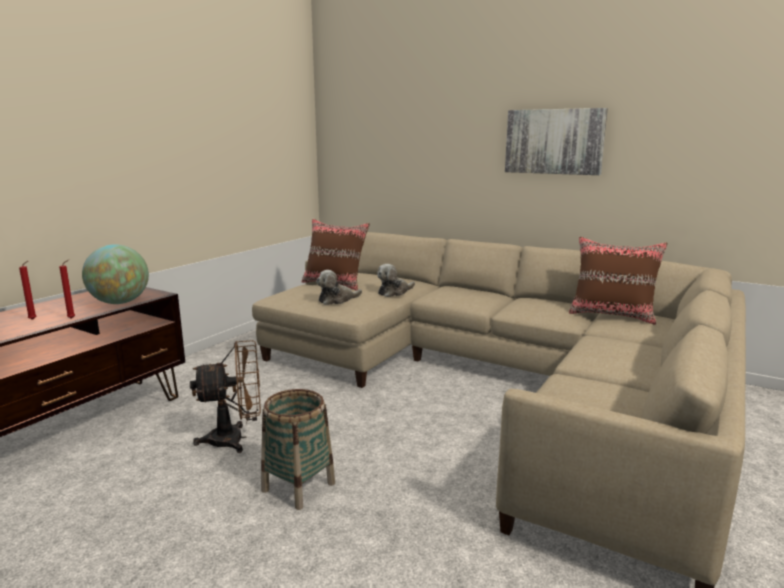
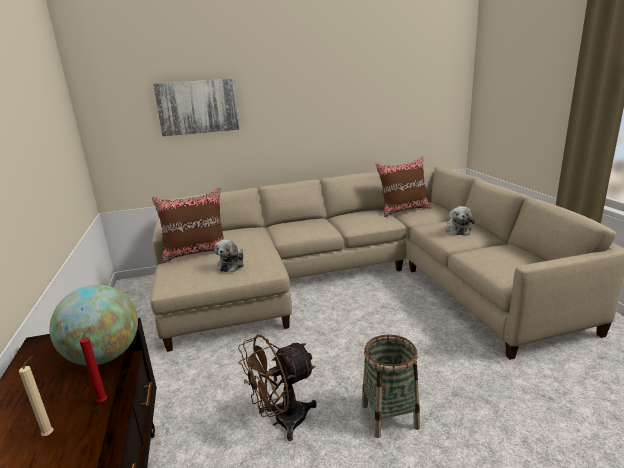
camera: 45 degrees left, 5 degrees up
(34, 319) = (50, 434): red candle -> beige candle
(235, 439) = (282, 421): brown fan -> brown fan turned 150 degrees counterclockwise
(394, 292) = (256, 242): plush toy -> plush toy (457, 230)
(554, 141) = (323, 97): picture -> picture (198, 107)

